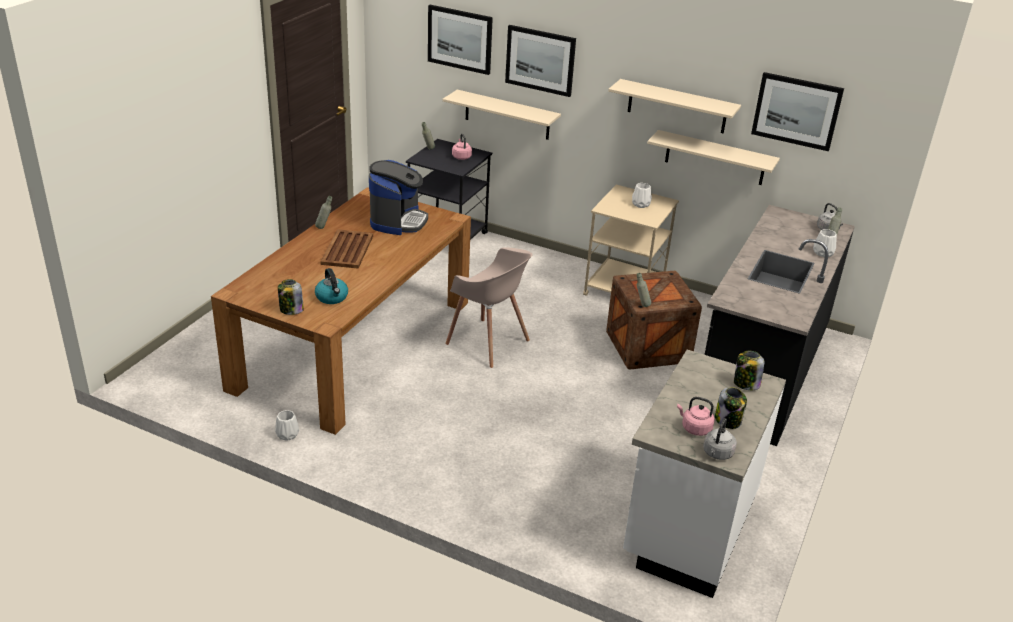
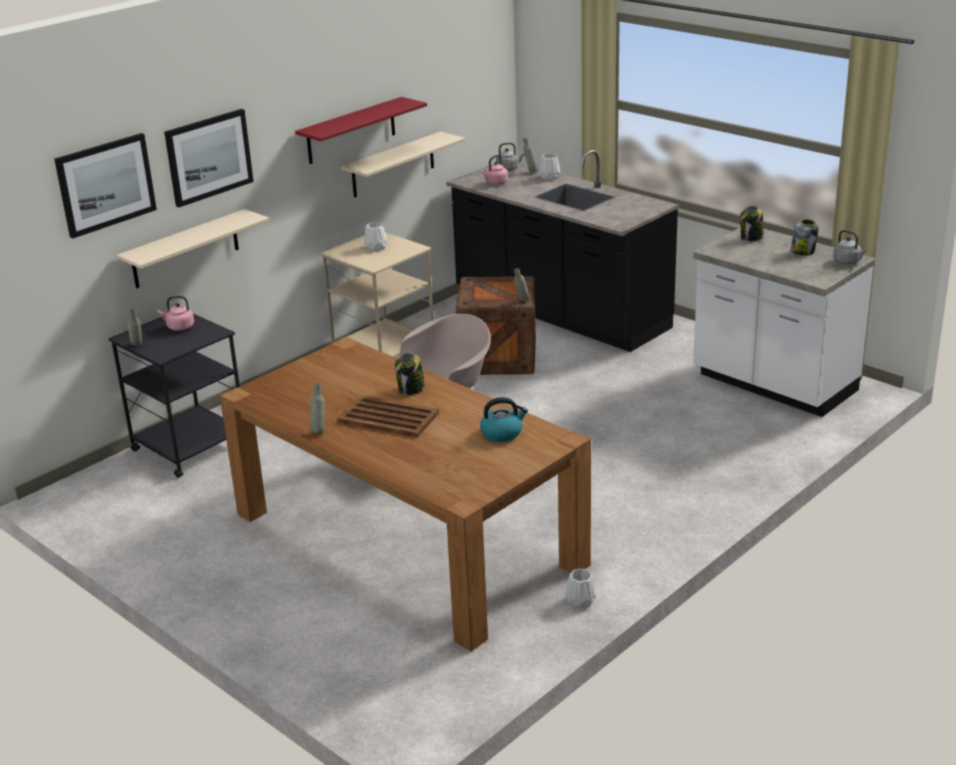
camera: 70 degrees left, 5 degrees down
(291, 310) = (521, 461): jar -> jar (411, 389)
(398, 221) = (331, 381): coffee machine -> none
(677, 106) = (351, 131): beige shelf -> red shelf
(694, 428) = (813, 265): pink kettle -> pink kettle (495, 183)
(796, 111) = (442, 77): picture -> none

